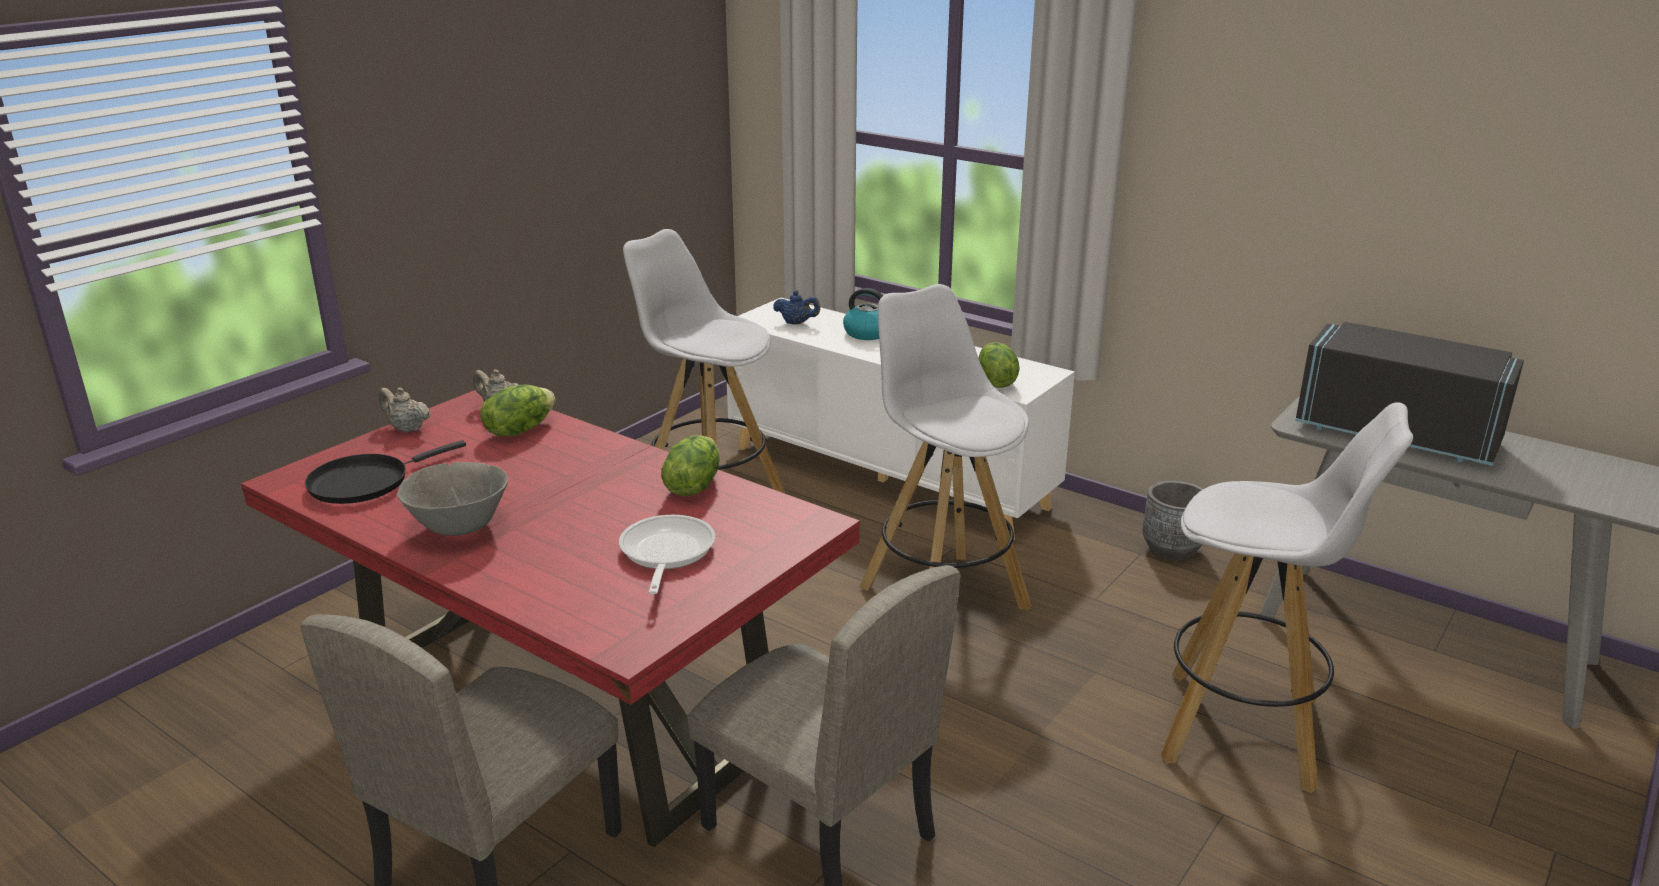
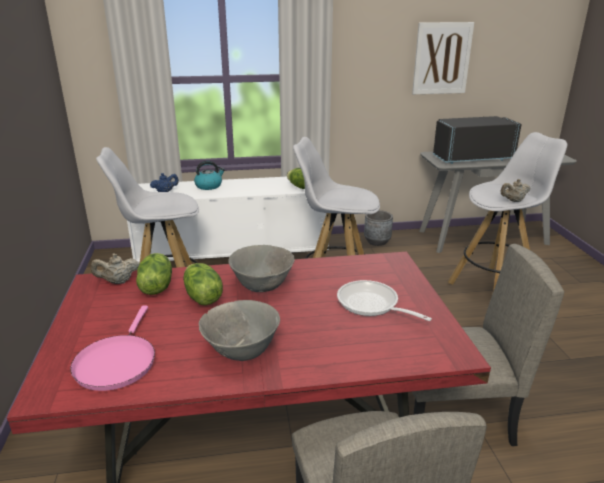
camera: 45 degrees left, 0 degrees up
(365, 482) = (116, 362): black frying pan -> pink frying pan
(406, 428) = (74, 319): beige teapot -> beige teapot (513, 201)
(608, 477) = (262, 286): none -> grey bowl
(692, 486) = (311, 270): lettuce -> lettuce (202, 297)
(1392, 184) = (442, 58): none -> picture

